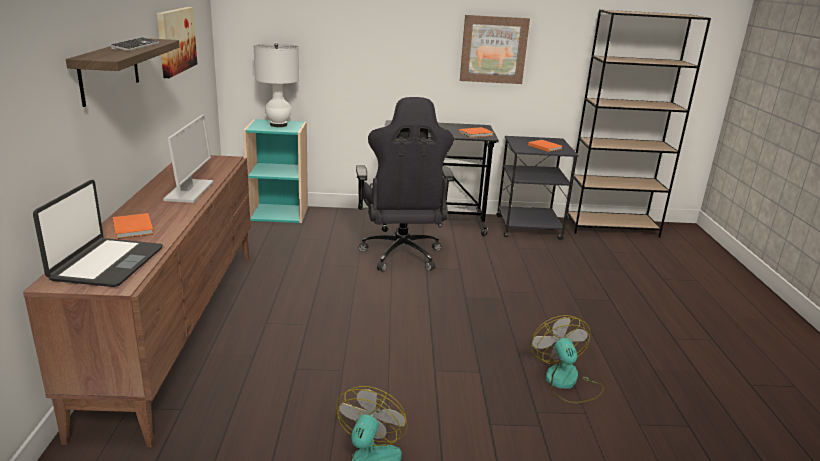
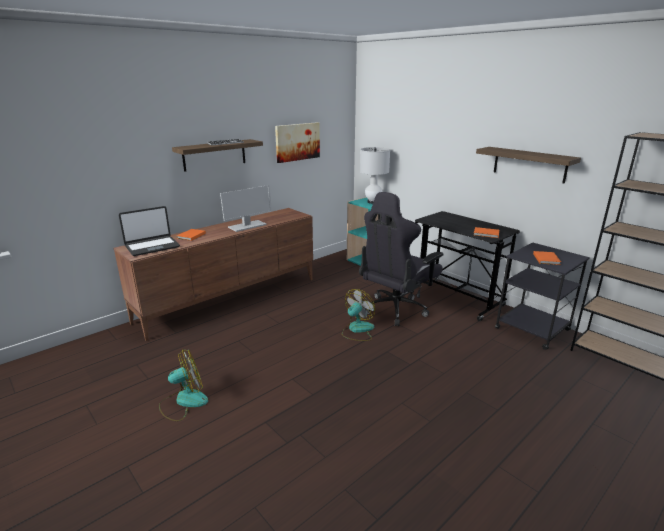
camera: 50 degrees right, 0 degrees up
(493, 49) = (529, 164): picture -> shelf
(566, 383) = (349, 433): fan -> fan (357, 330)

